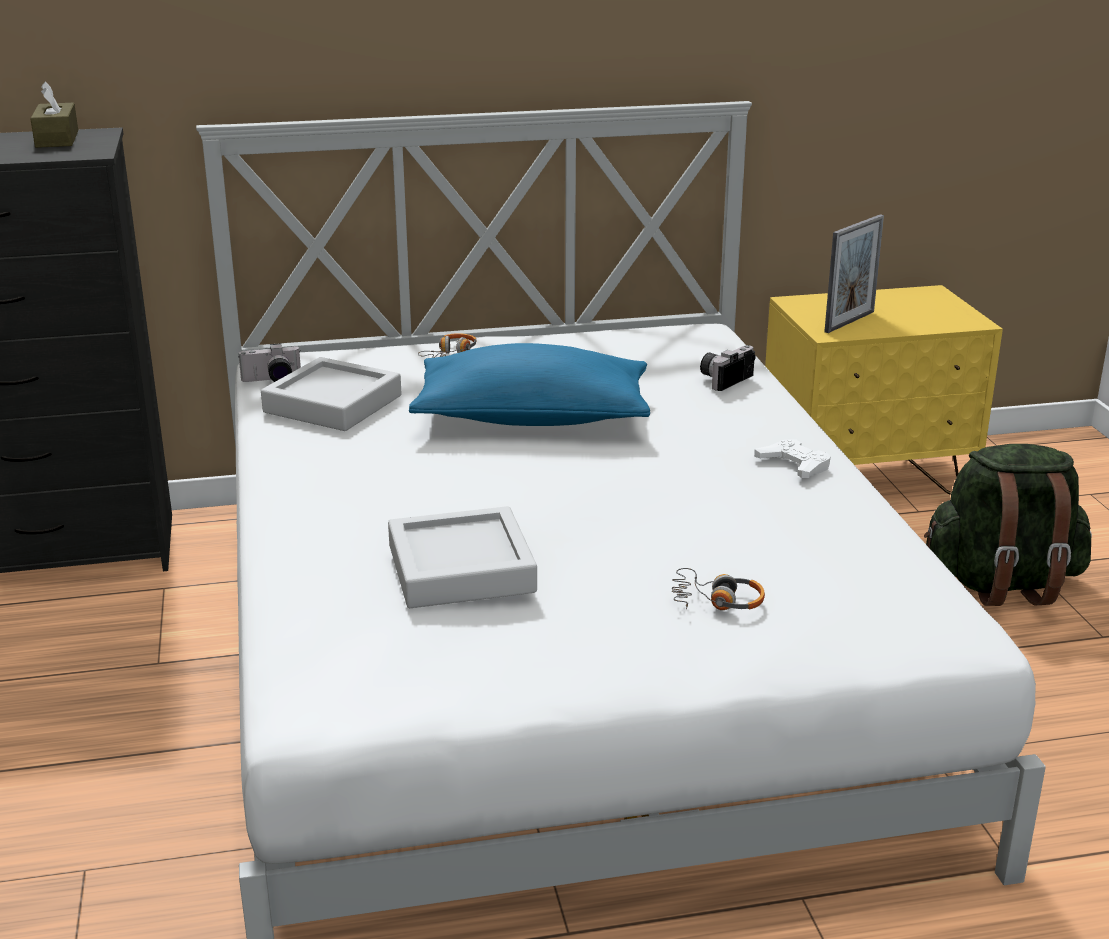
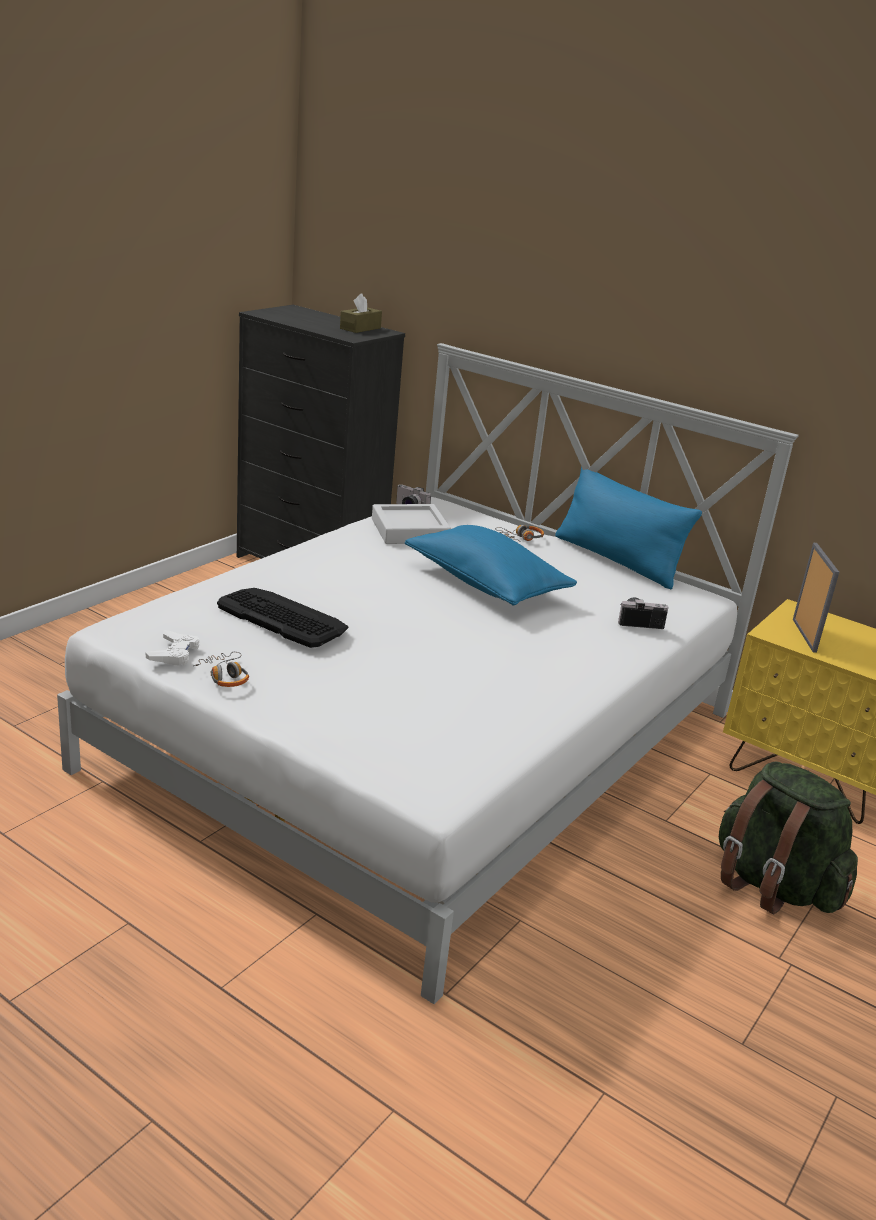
camera: 45 degrees right, 0 degrees up
(461, 569) = (281, 617): grey tray -> keyboard
(572, 333) = (617, 560): none -> blue pillow
(716, 601) = (357, 700): headphones -> headphones (225, 676)
(794, 465) = (564, 678): white game controller -> white game controller (174, 653)
(849, 322) = (804, 635): picture frame -> picture frame turned 90 degrees counterclockwise

